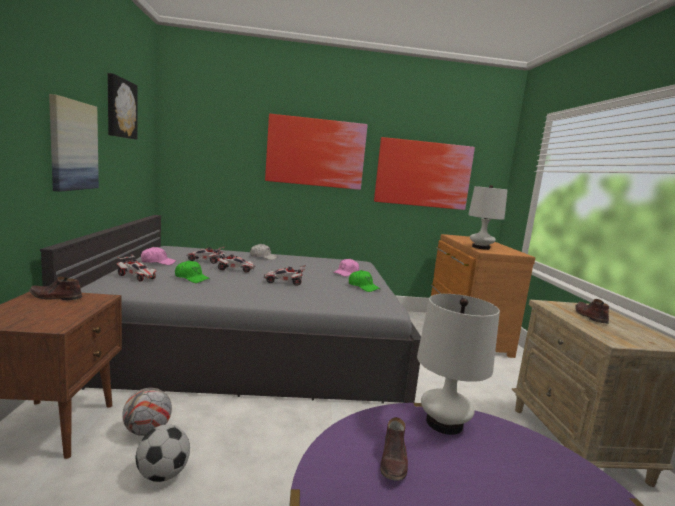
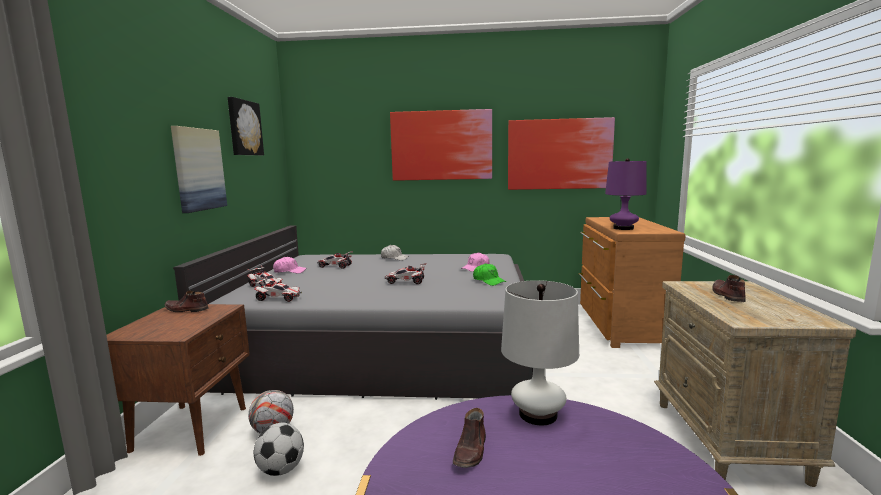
camera: 10 degrees right, 0 degrees up
(192, 278) = (317, 284): green cap -> none
(235, 269) = (361, 273): toy car -> toy car (278, 298)
(480, 247) = (623, 228): white table lamp -> purple table lamp

